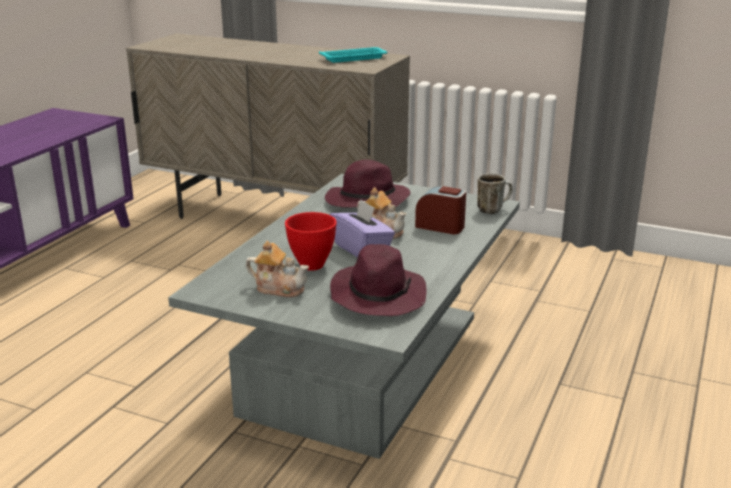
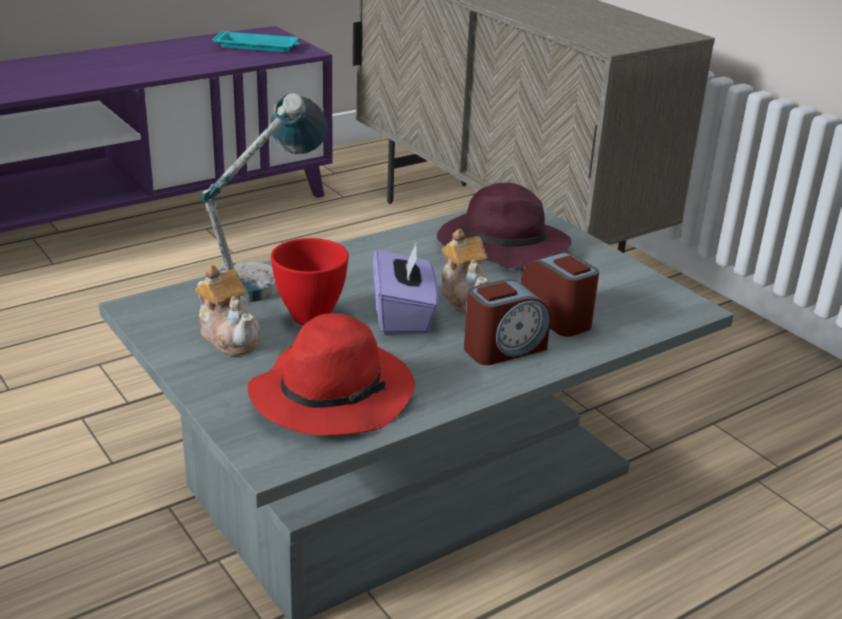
camera: 30 degrees right, 5 degrees up
(255, 252) = (267, 276): none -> table lamp
(354, 58) = (621, 27): turquoise tray -> turquoise tray (258, 47)
(377, 296) = (333, 394): purple hat -> red hat
(434, 248) = (504, 348): none -> alarm clock
(493, 209) = (672, 314): mug -> none

